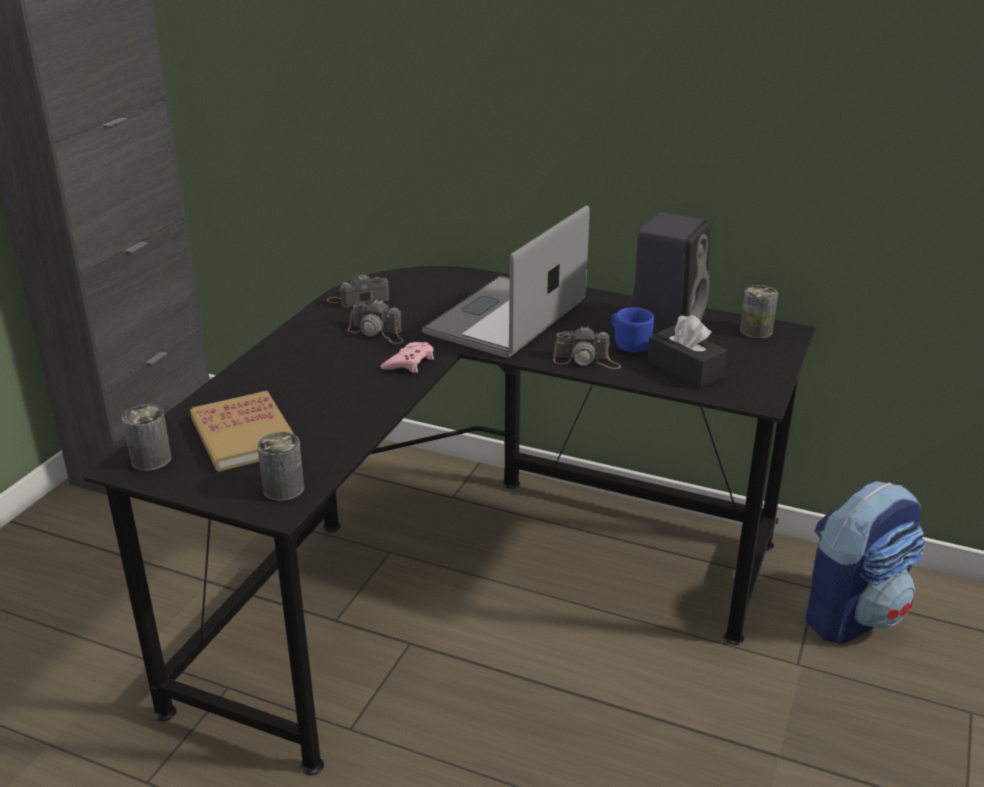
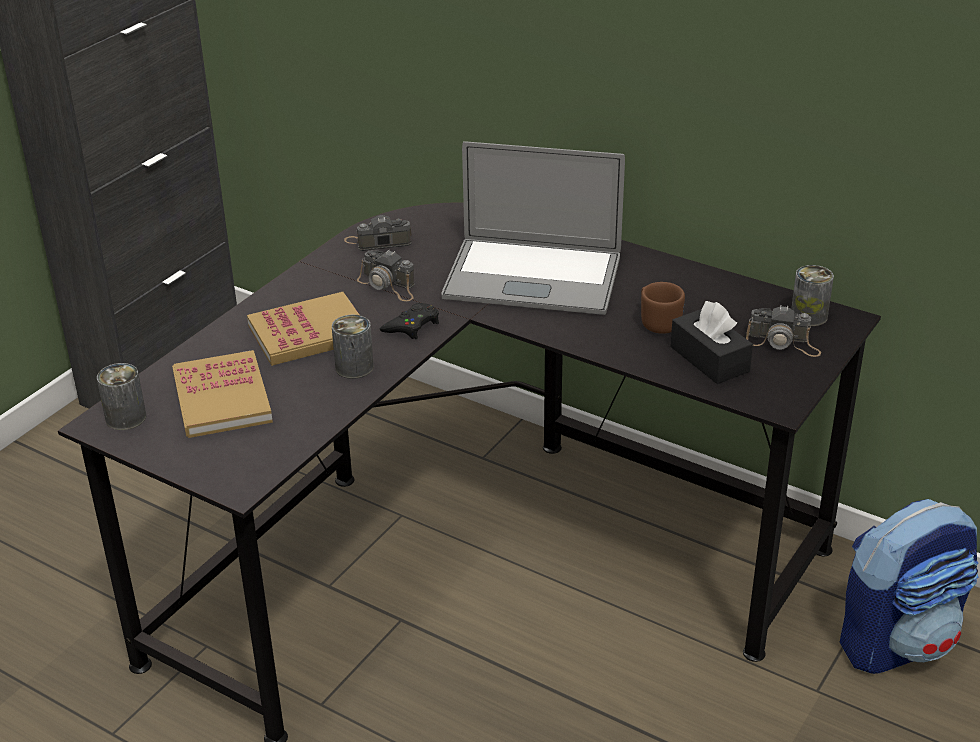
camera: 10 degrees right, 5 degrees up
(283, 488) = (248, 463): can -> can (354, 367)
(314, 375) = (309, 333): none -> book
(409, 363) = (412, 326): pink game controller -> black game controller
(506, 317) = (532, 277): laptop -> laptop turned 120 degrees counterclockwise
(587, 360) = (604, 339): camera -> camera (783, 343)
(628, 344) = (658, 322): blue mug -> brown mug
(667, 322) = (711, 297): black speaker -> none

